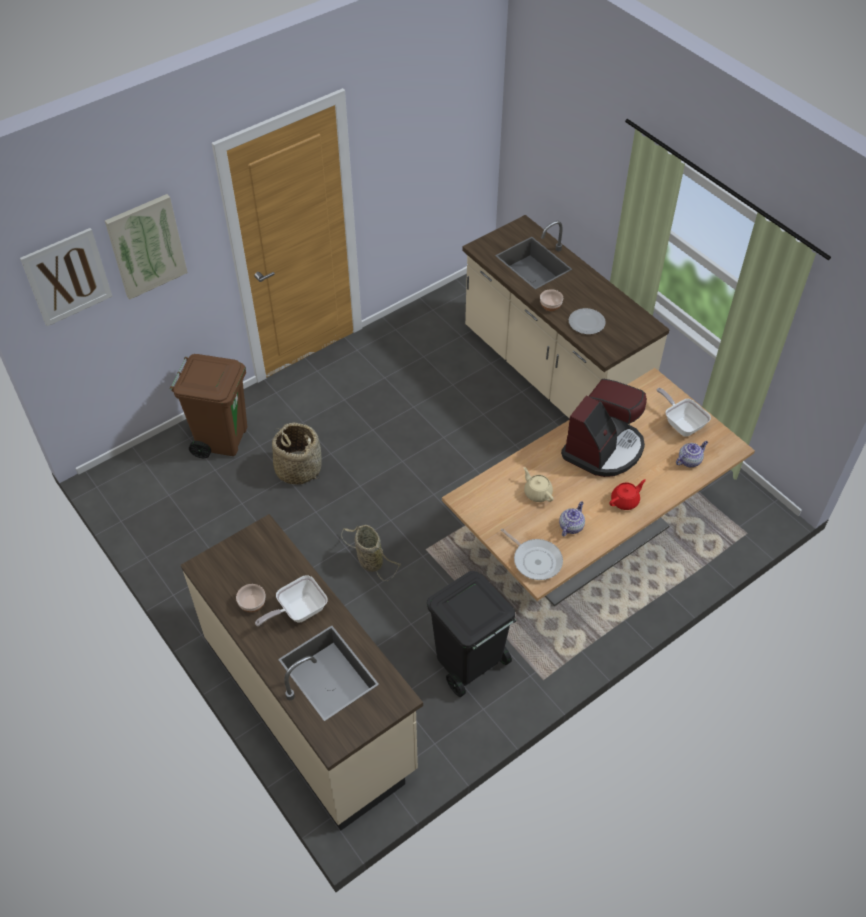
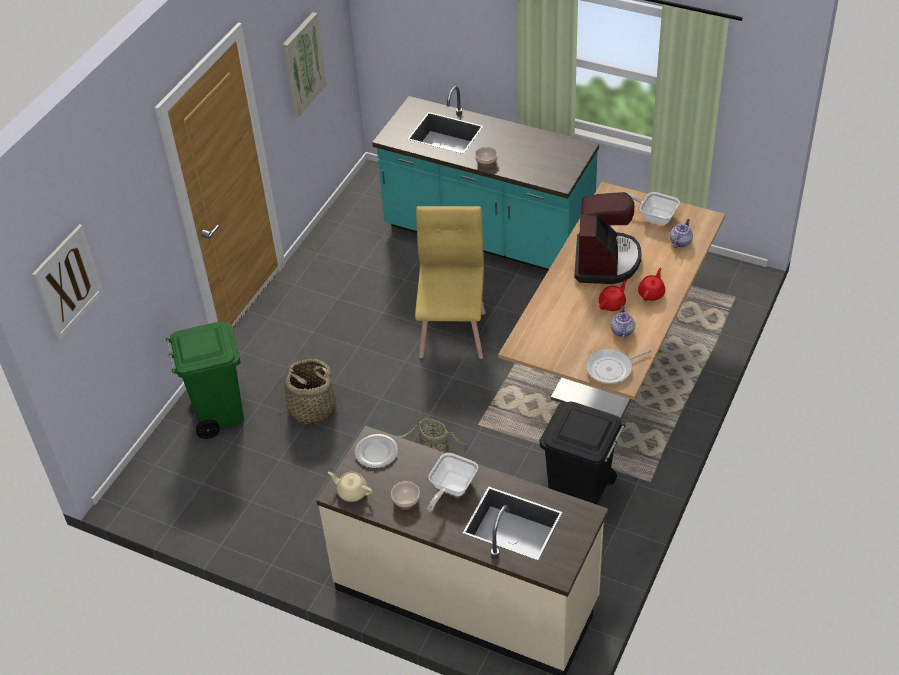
camera: 25 degrees left, 5 degrees down
(146, 246) = (121, 230): picture -> picture (303, 64)
(222, 439) = (219, 413): brown trash can -> green trash can
(461, 453) = (453, 333): none -> yellow chair
(535, 560) = (612, 369): frying pan -> frying pan turned 135 degrees clockwise
(537, 493) = (576, 317): beige teapot -> beige teapot (352, 492)
(551, 375) = (488, 237): beige counter -> turquoise counter
(580, 495) = (612, 304): none -> red teapot
(586, 323) = (527, 164): plate -> plate (376, 453)

